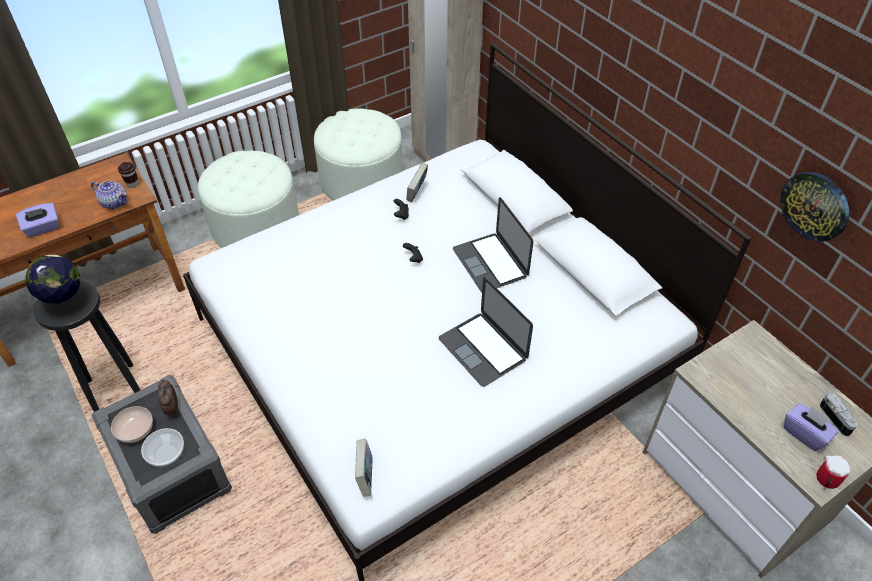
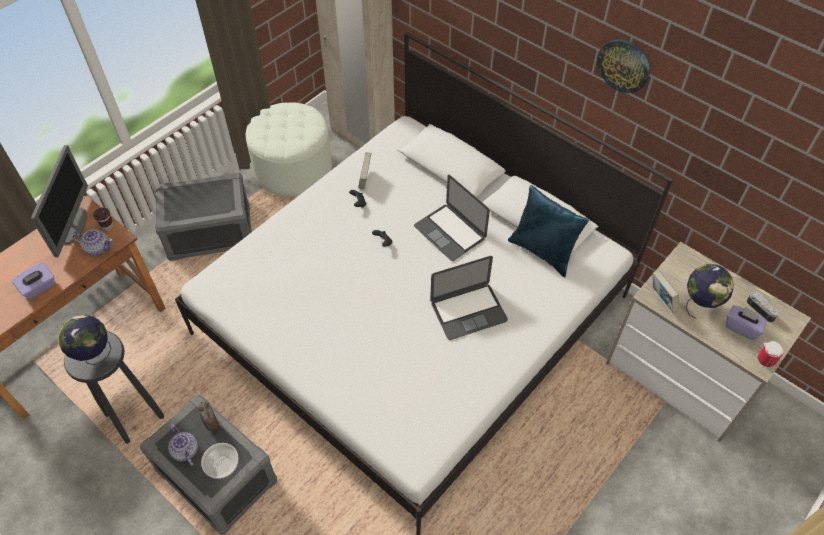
camera: 15 degrees left, 5 degrees up
(101, 177) = (74, 225): none -> monitor
(134, 430) = (185, 451): bowl -> teapot
(255, 226) = (209, 233): white ottoman -> grey storage box
(365, 476) = (408, 443): book -> book (661, 299)
(483, 349) = (468, 311): laptop -> laptop turned 60 degrees counterclockwise
(590, 303) = (543, 251): none -> blue pillow
(758, 395) = (700, 304): none -> globe
(815, 206) = (724, 150): wall clock -> wall clock (624, 65)

